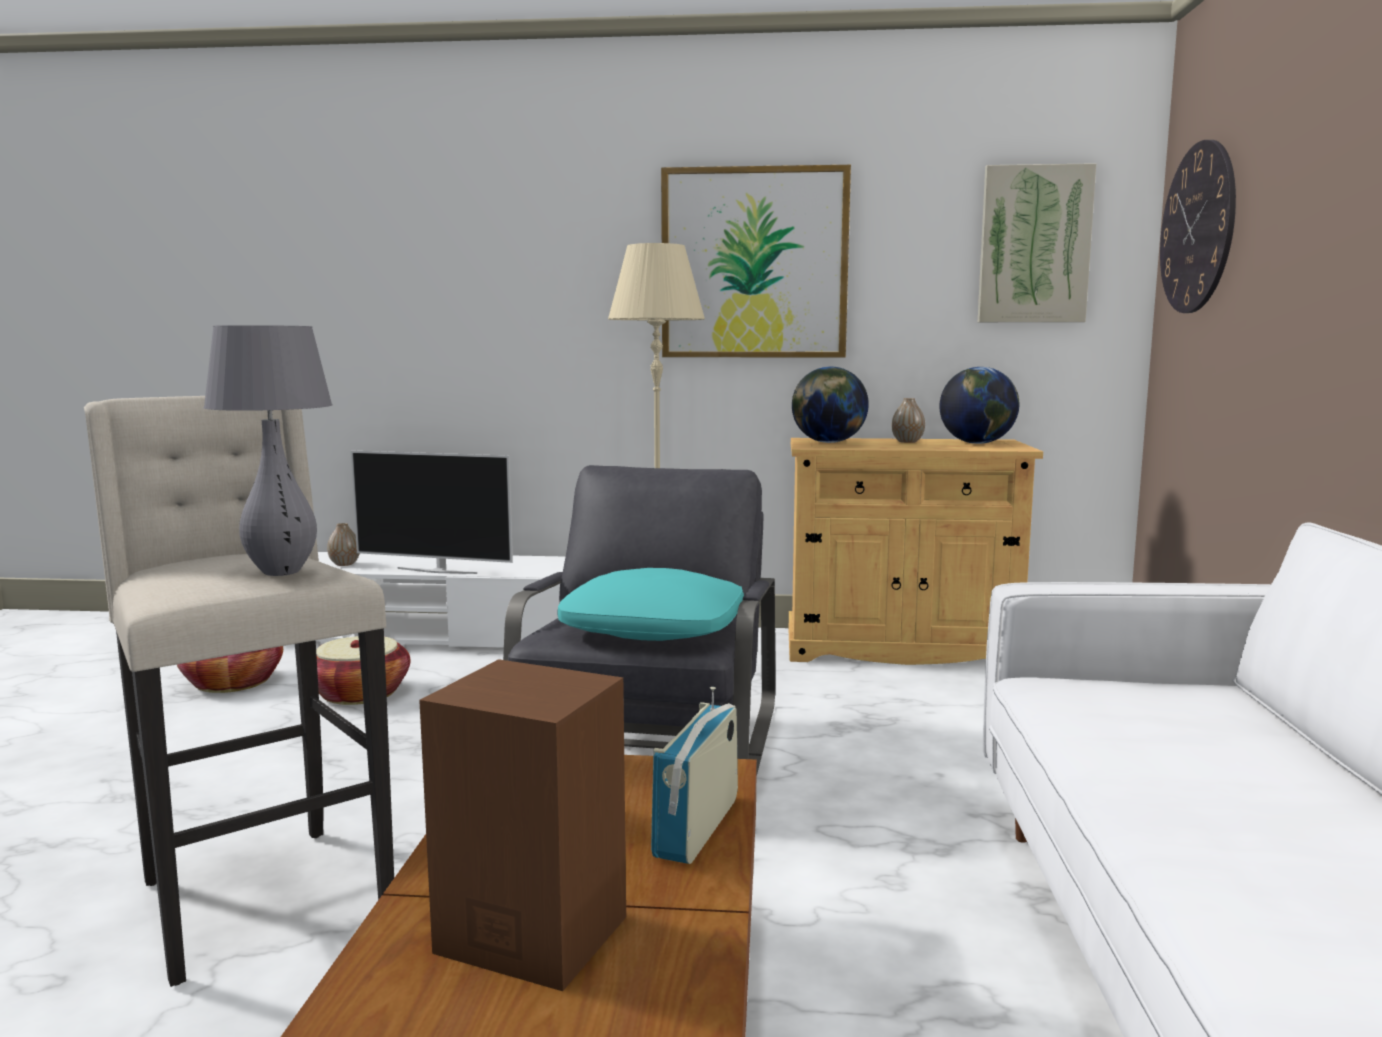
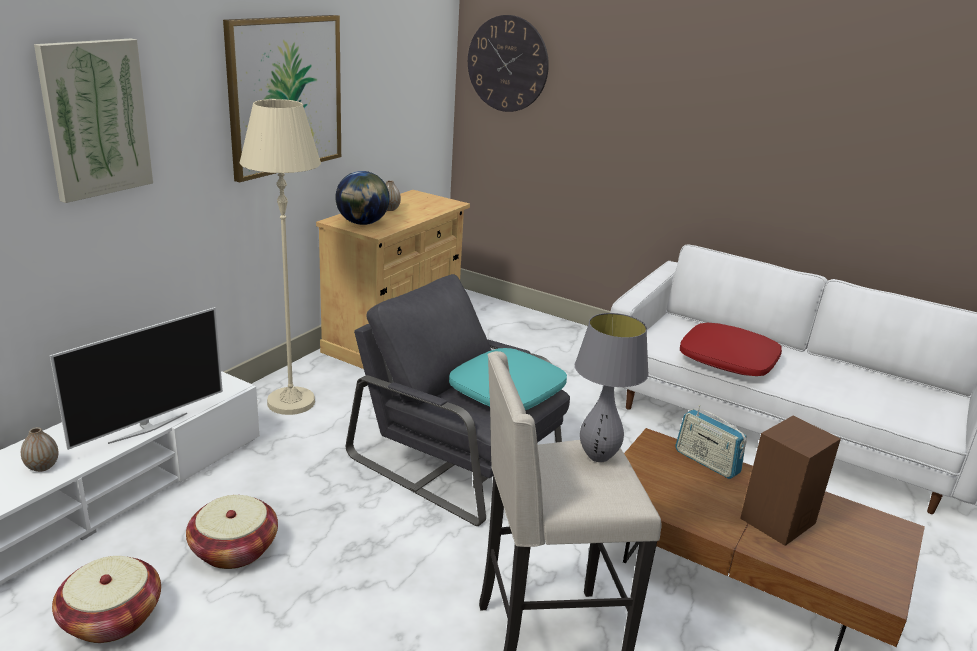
camera: 65 degrees left, 15 degrees up
(977, 443) = (420, 201): globe -> none
(1034, 245) = (415, 65): picture -> picture (95, 119)
(1138, 759) = (728, 360): none -> red pillow

